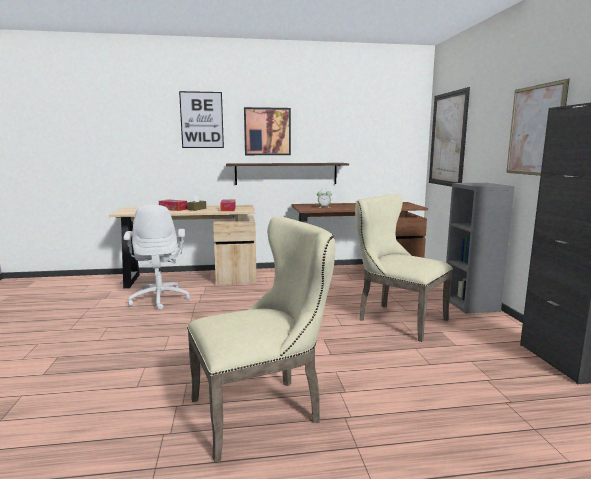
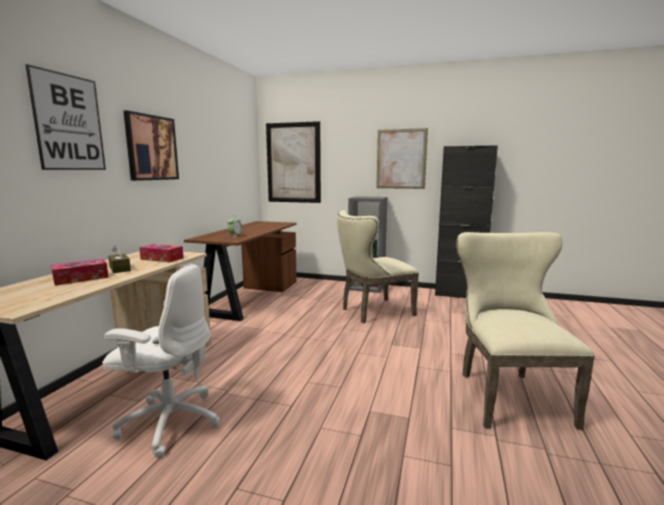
camera: 65 degrees left, 0 degrees up
(286, 173) = (174, 202): shelf -> none

